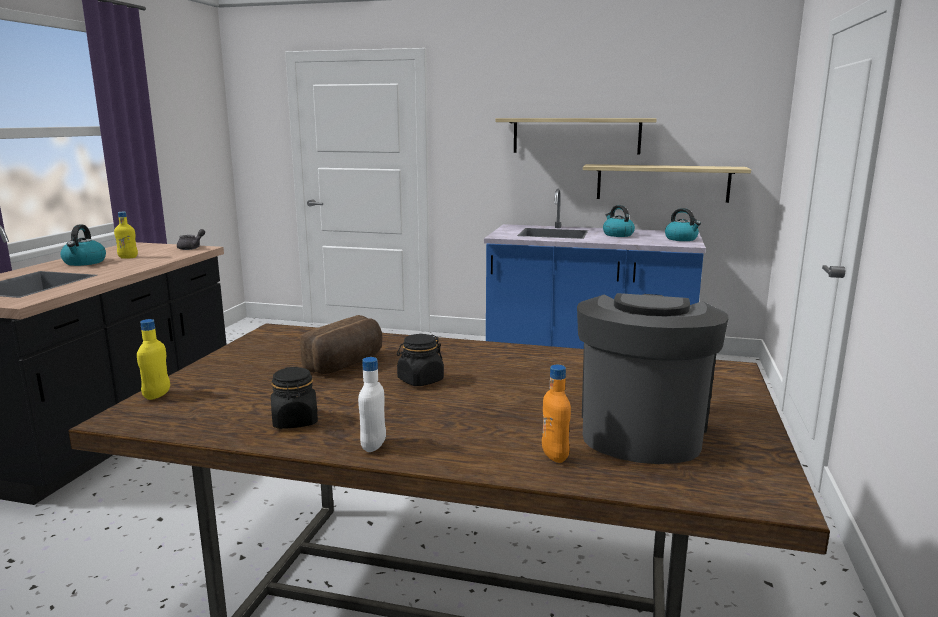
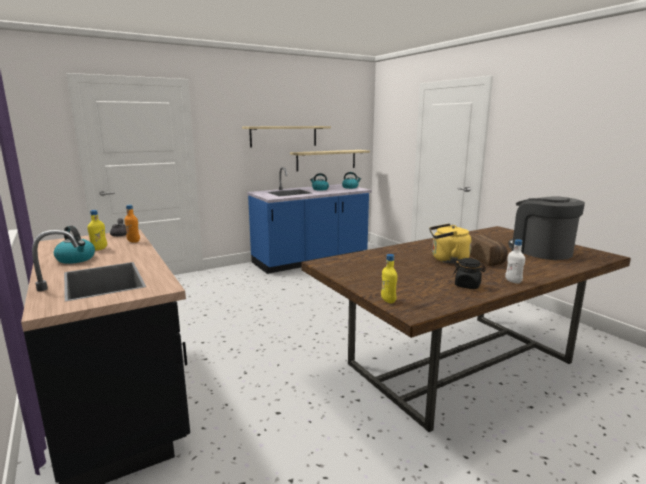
camera: 45 degrees left, 0 degrees up
(347, 364) = (404, 263): bread -> bread (486, 259)
(420, 380) = (447, 260): black jar -> yellow kettle
(555, 456) = (552, 264): orange bottle -> orange bottle (133, 241)

